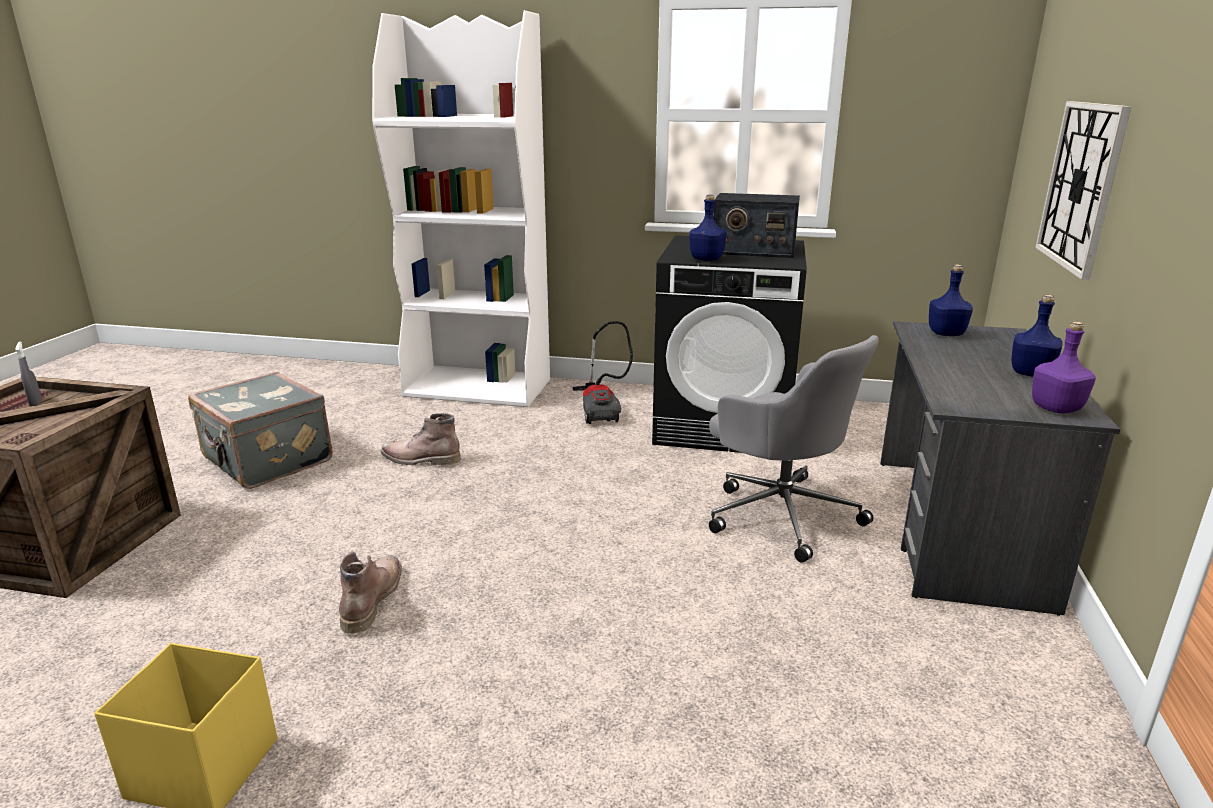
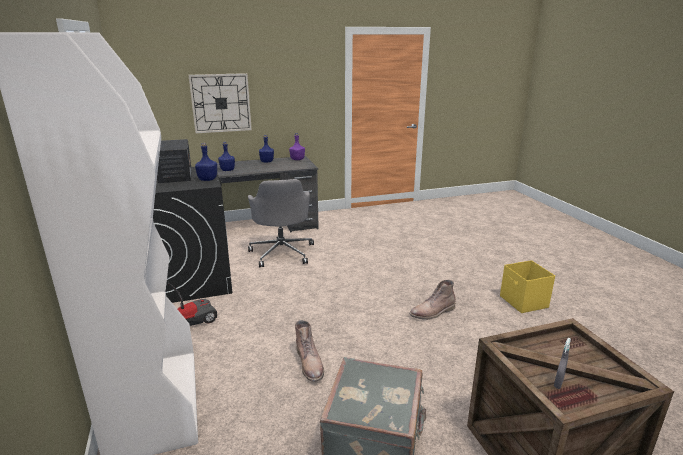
camera: 120 degrees left, 0 degrees up
(781, 514) = (282, 252): grey office chair -> grey office chair turned 150 degrees clockwise

